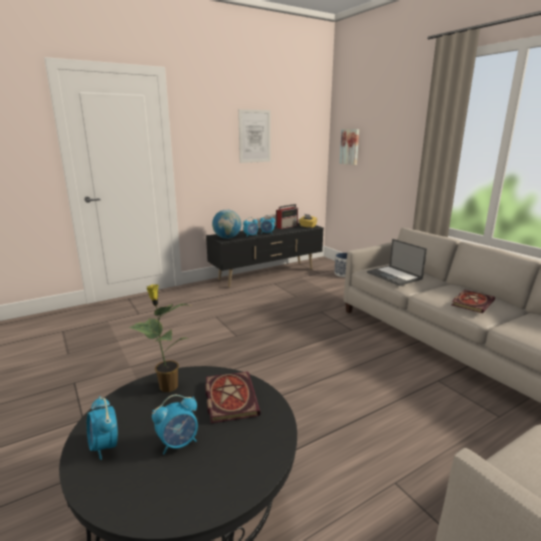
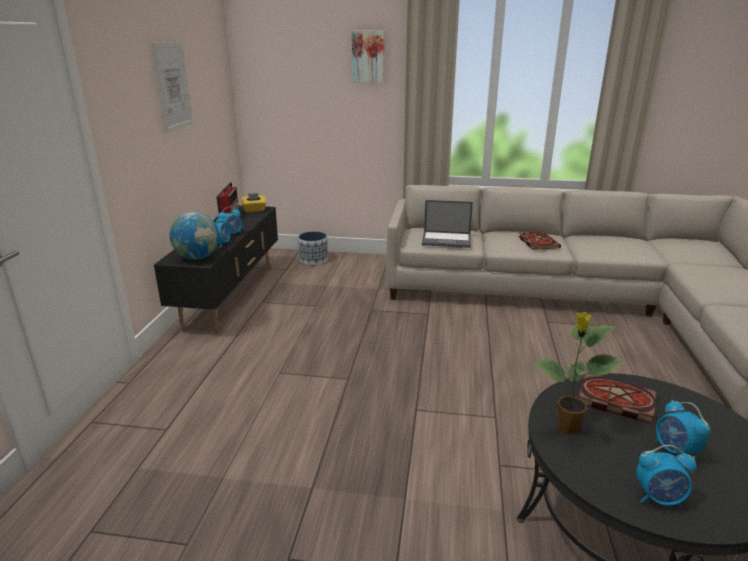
camera: 50 degrees left, 5 degrees up
(179, 443) = (674, 451): alarm clock -> alarm clock turned 150 degrees clockwise
(350, 147) = (278, 90): picture -> picture (368, 57)

